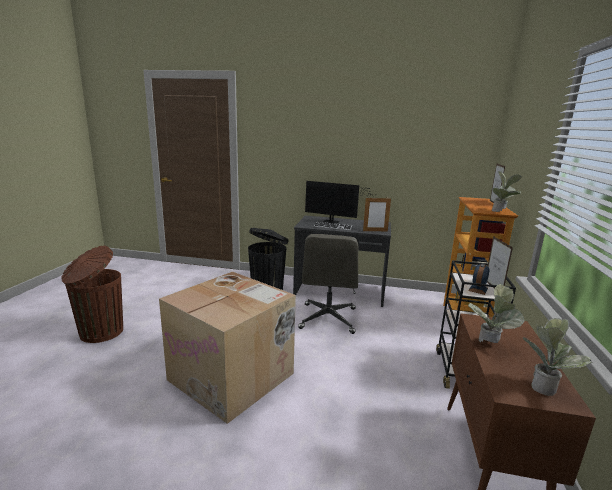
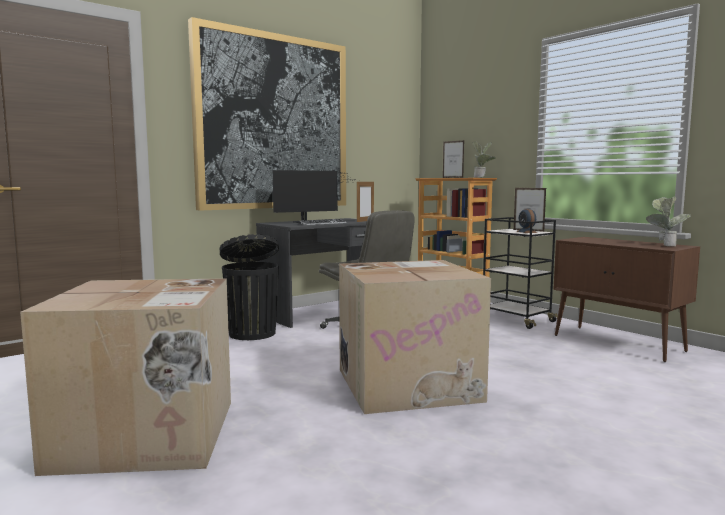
camera: 50 degrees left, 10 degrees down
(100, 332) = (148, 435): brown trash can -> cardboard box
(327, 141) = (273, 123): none -> picture
(489, 345) = (609, 243): potted plant -> none

